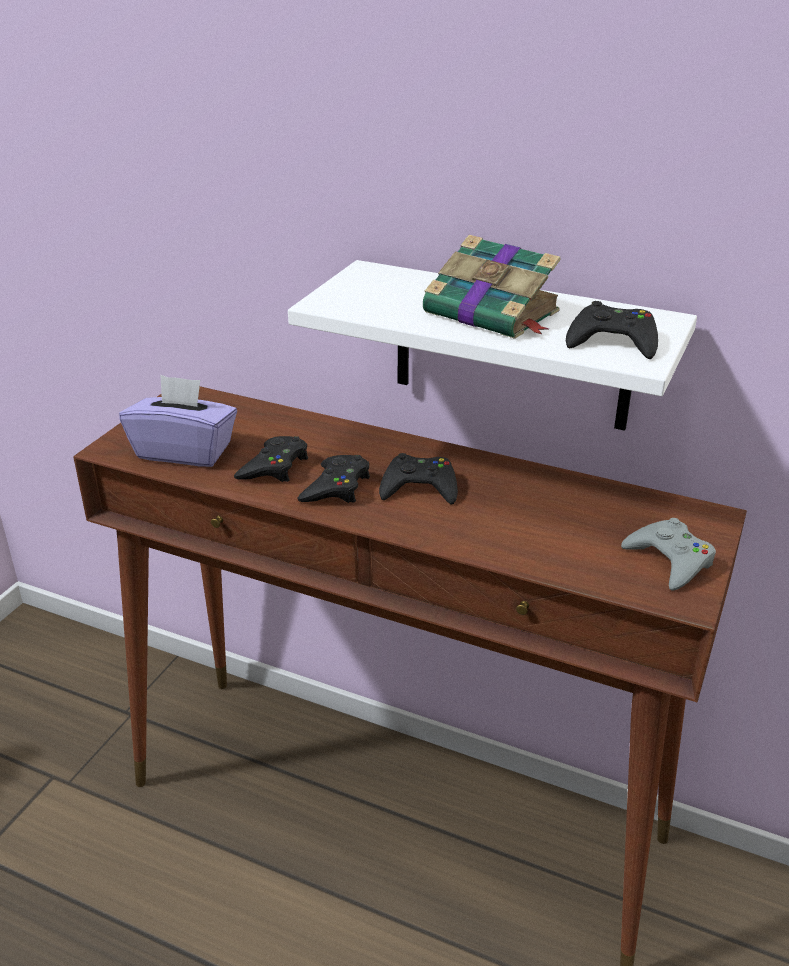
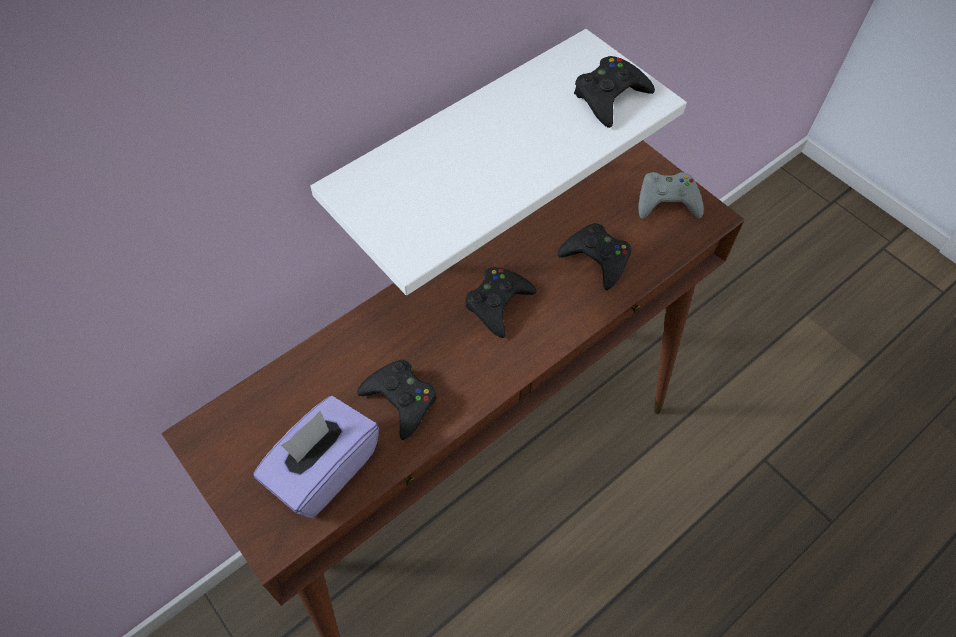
camera: 65 degrees left, 25 degrees up
(336, 487) = (463, 363): black game controller -> black game controller (596, 259)
(493, 313) = (512, 141): book -> none

